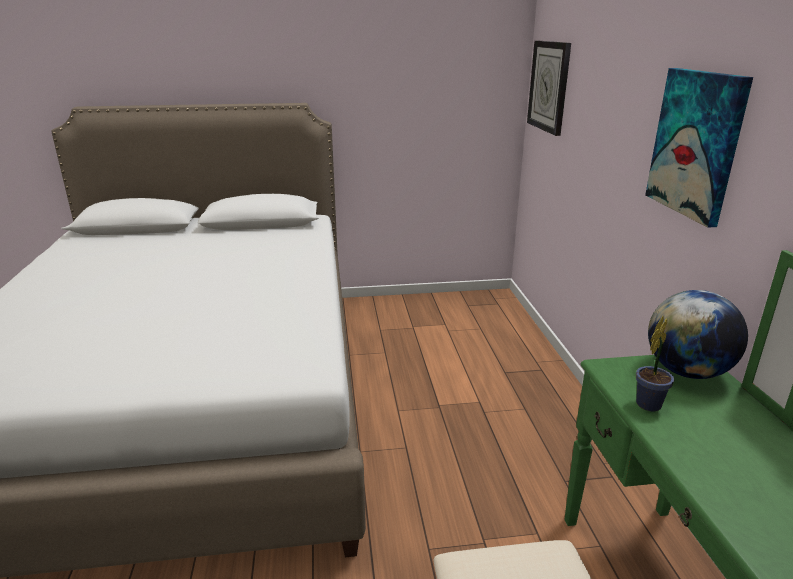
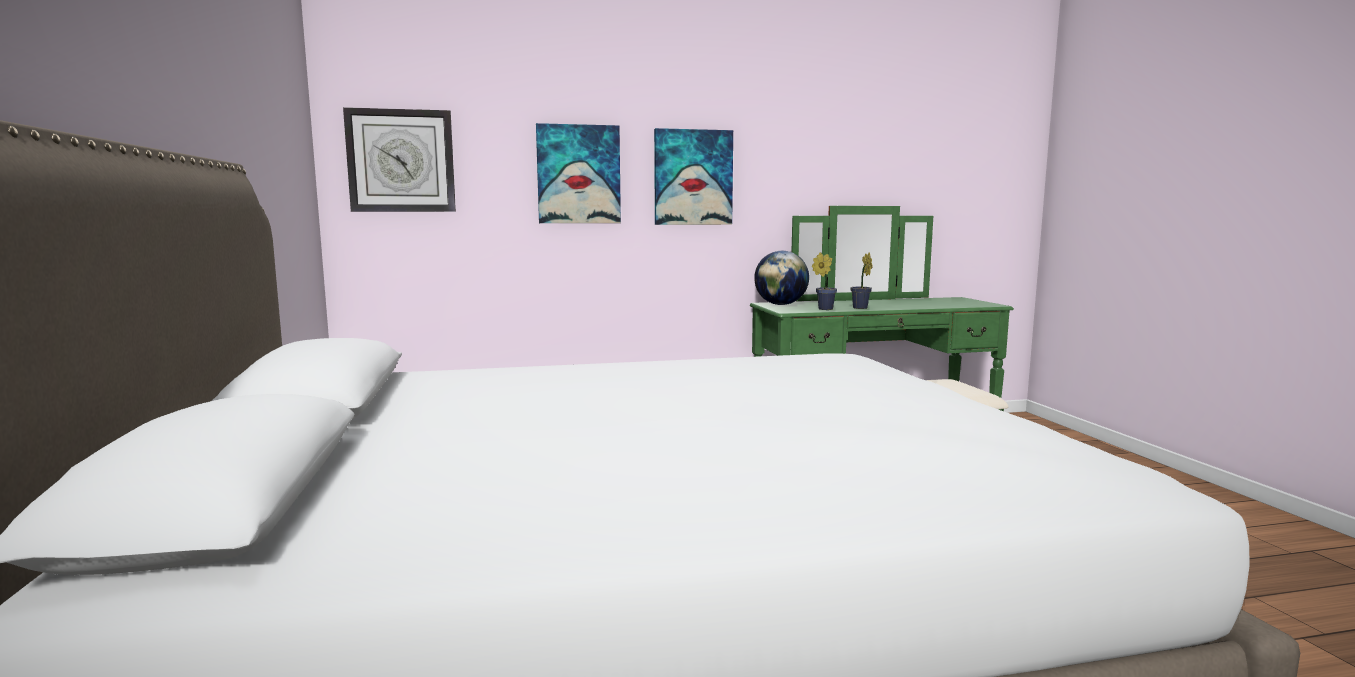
camera: 95 degrees left, 15 degrees down
(617, 117) = (578, 174): none -> picture
(682, 446) = (861, 308): none -> potted plant

